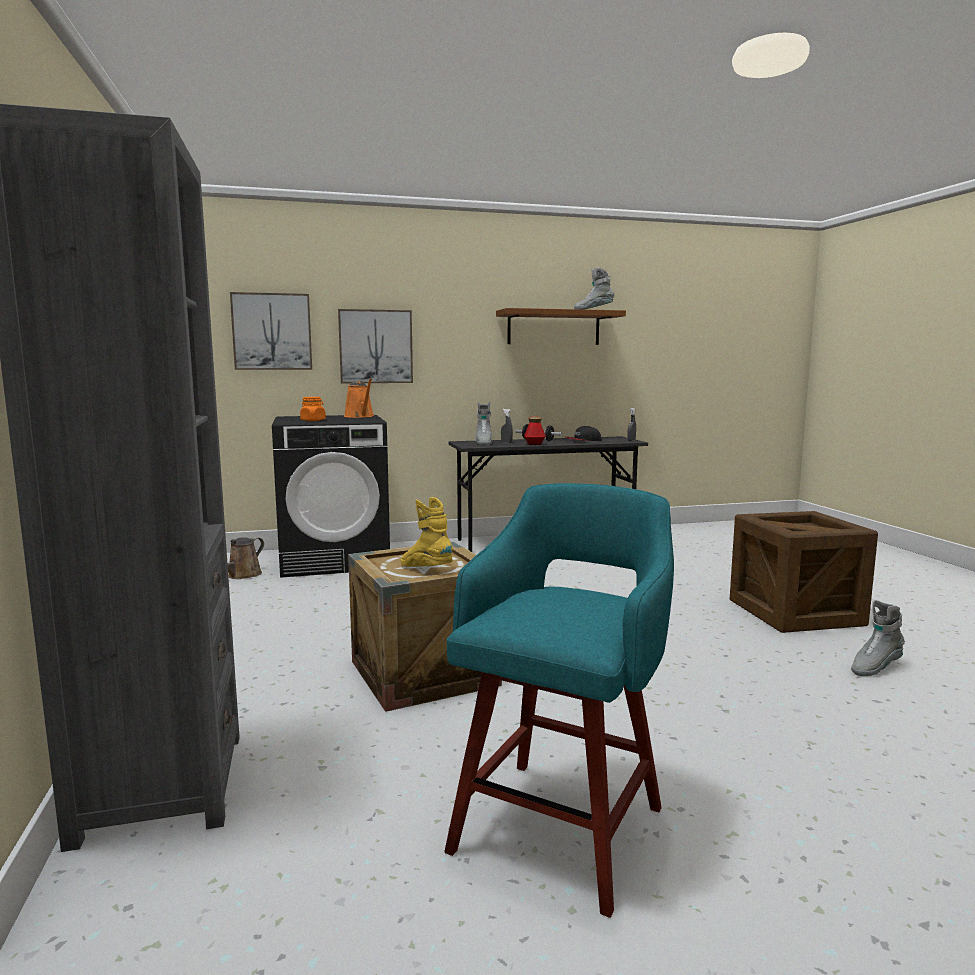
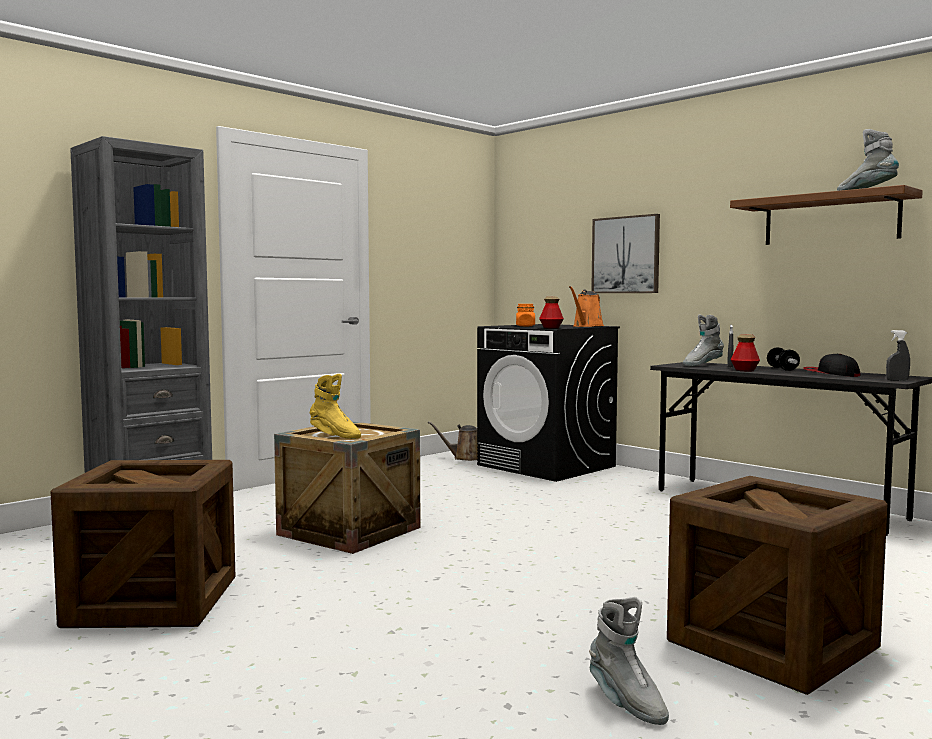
camera: 60 degrees right, 5 degrees down
(272, 331) = (545, 245): picture -> none
(369, 421) = (551, 328): none -> bottle
(426, 570) = (334, 436): yellow boot -> yellow boot turned 105 degrees clockwise
(562, 825) = (153, 602): turquoise stool -> crate
(875, 668) = (626, 703): grey boot -> grey boot turned 150 degrees counterclockwise

